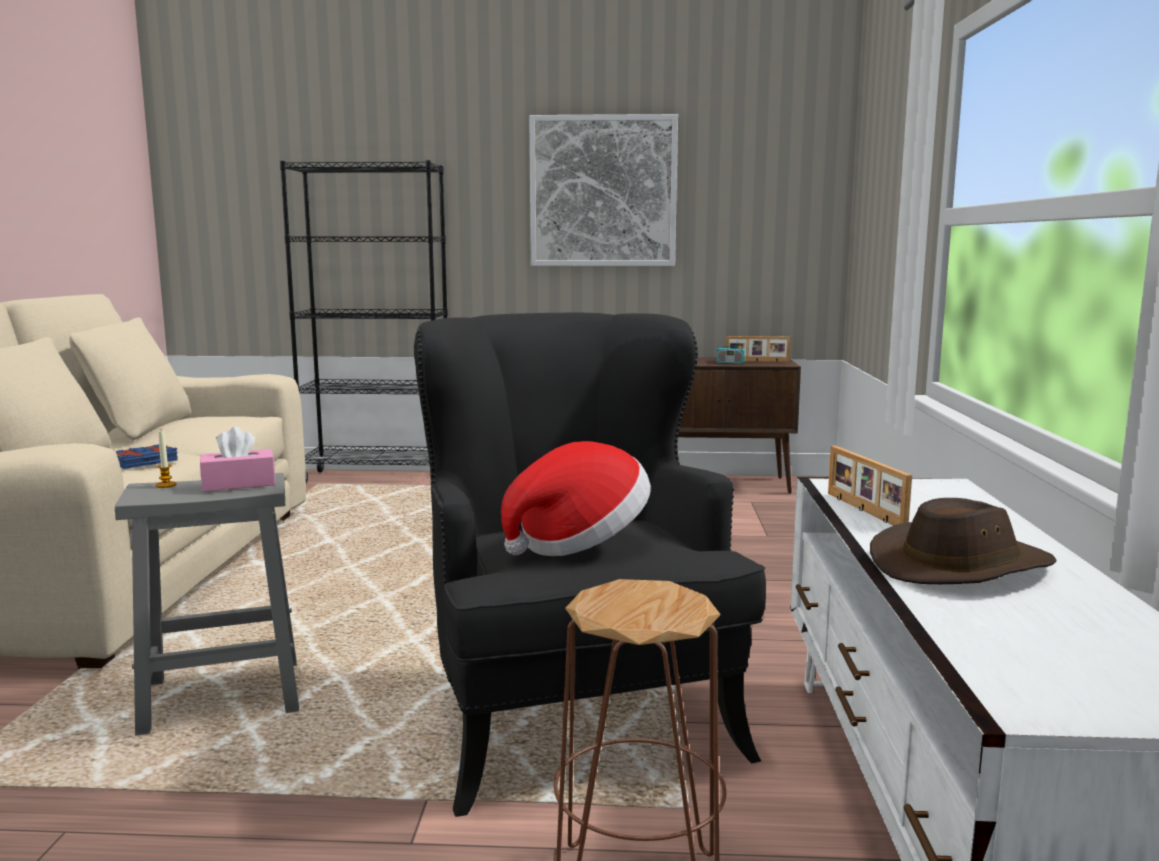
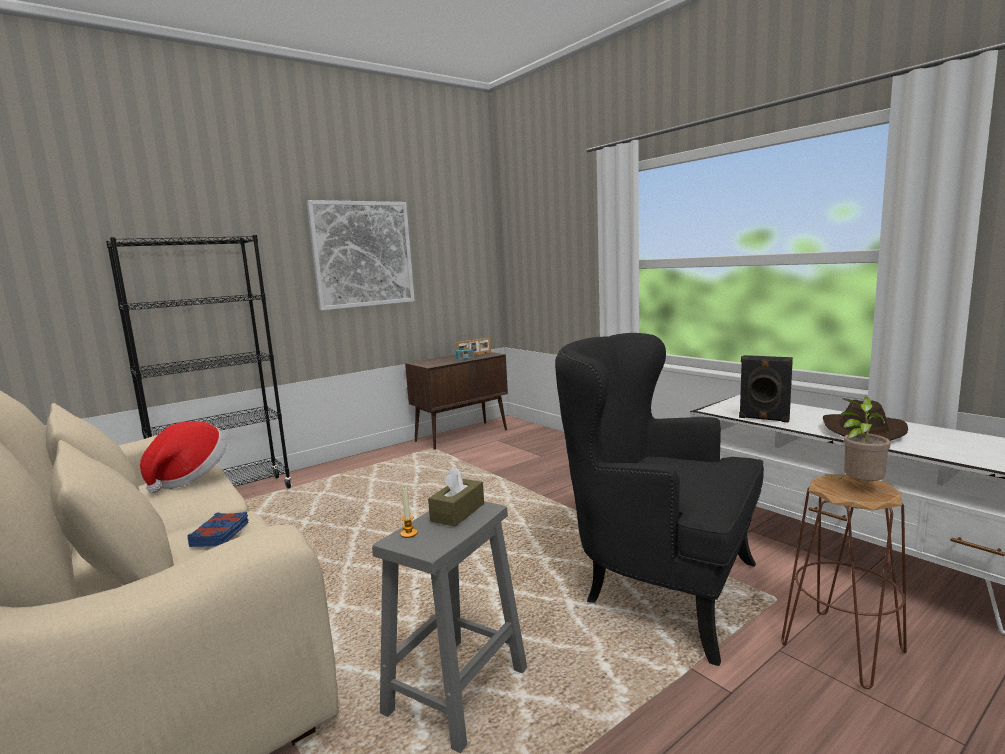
camera: 40 degrees left, 0 degrees up
(239, 484) = (457, 512): pink tissue box -> brown tissue box
(579, 543) = (689, 476): hat -> hat (189, 477)
(646, 605) = (860, 487): none -> potted plant
(863, 510) = (763, 419): picture frame -> black speaker

